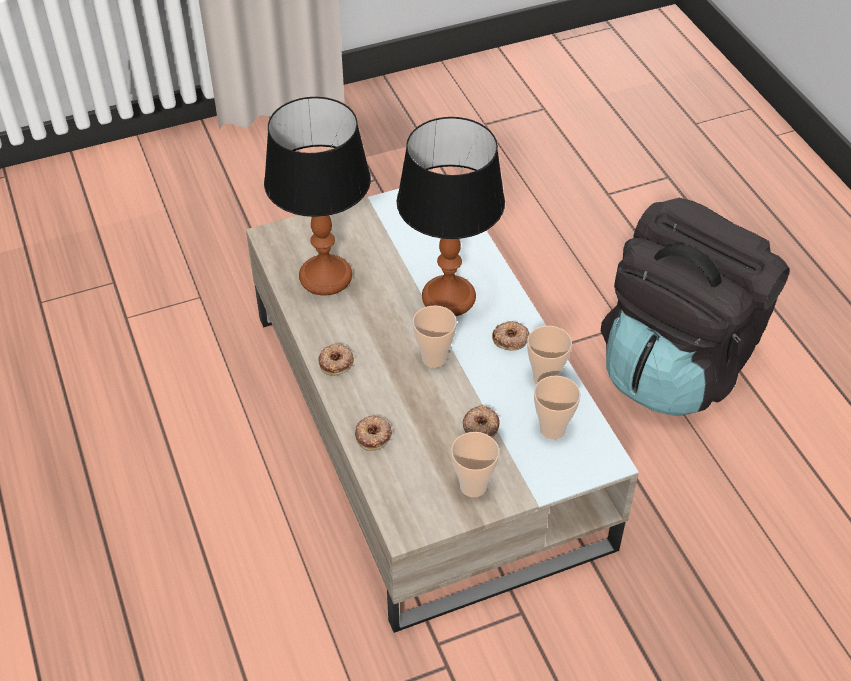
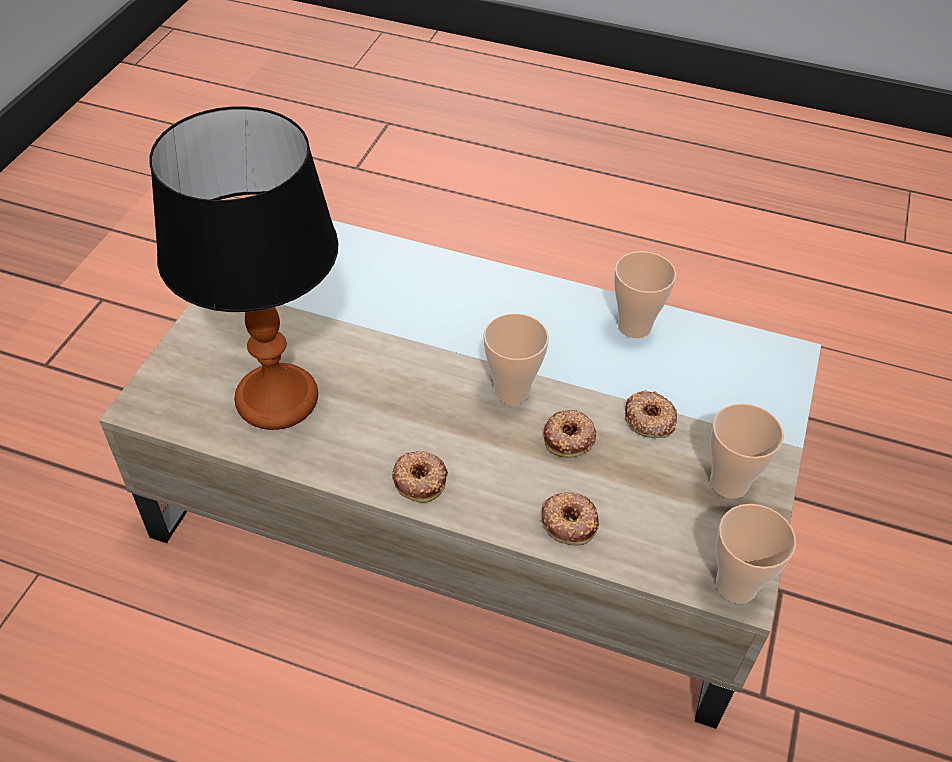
camera: 50 degrees left, 0 degrees up
(448, 297) = (438, 320): table lamp -> none
(511, 339) = (552, 315): donut -> donut (569, 437)
(552, 429) = (708, 367): cup -> cup (736, 585)
(677, 363) = (599, 268): black backpack -> none

